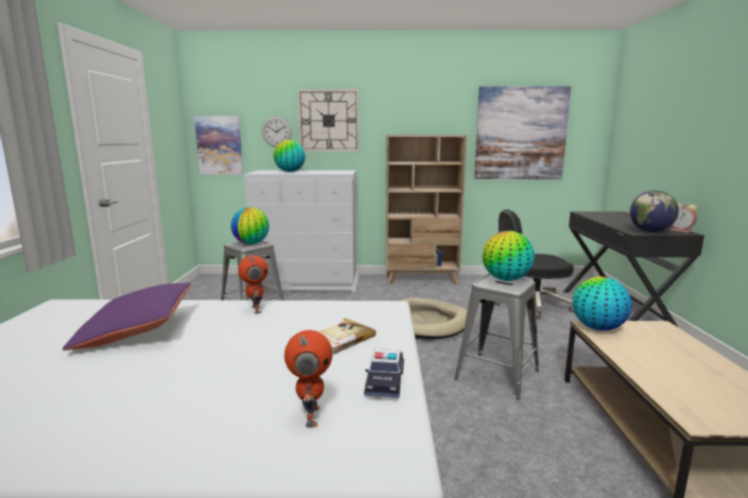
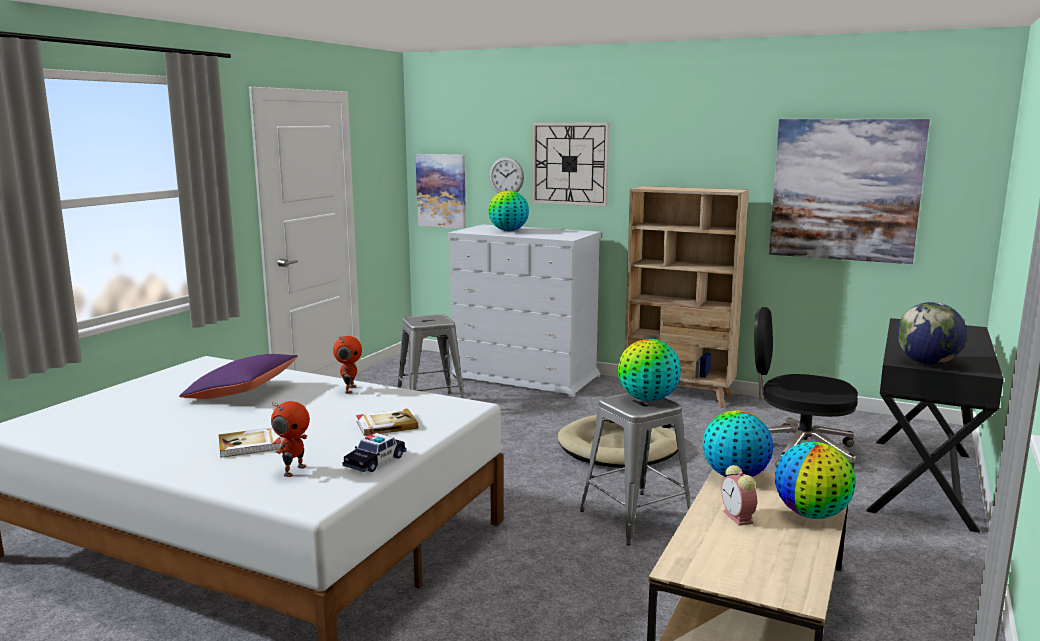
camera: 25 degrees right, 0 degrees up
(215, 393) = (250, 445): none -> book
(251, 244) = (432, 320): globe -> globe (811, 514)
(681, 231) = (985, 368): alarm clock -> alarm clock (739, 518)

